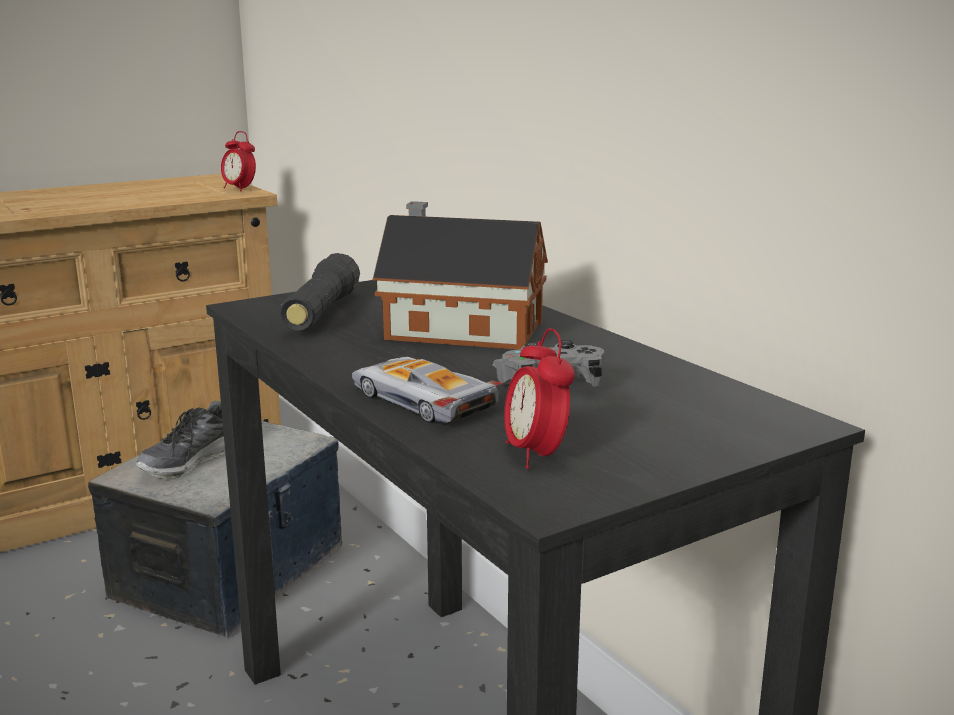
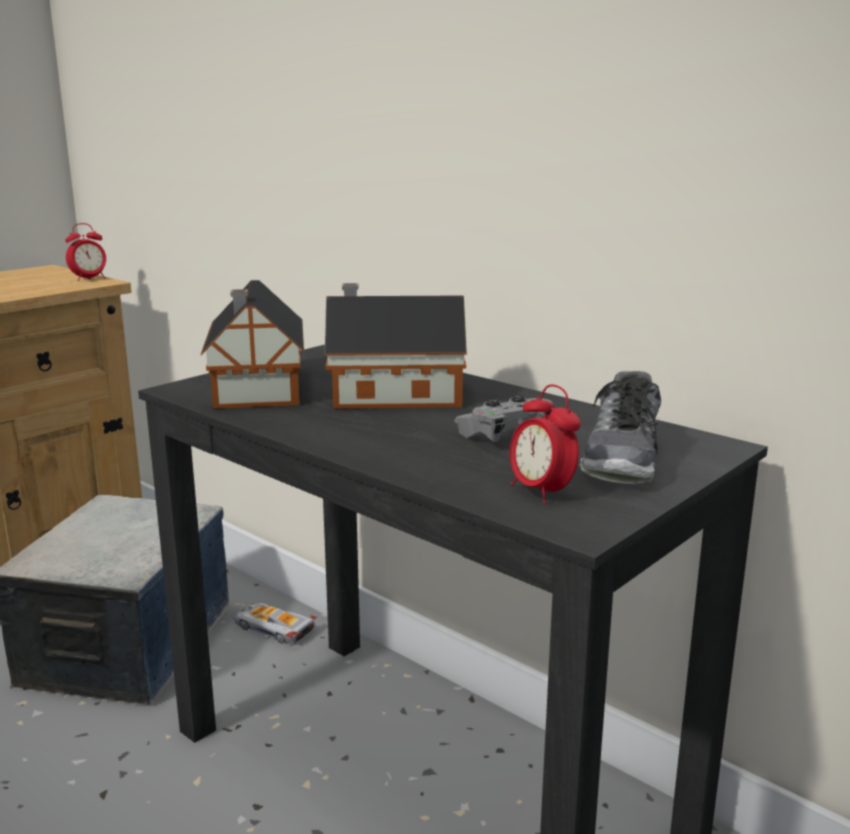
camera: 15 degrees left, 0 degrees up
(191, 461) = (89, 542): shoe -> shoe (623, 459)
(239, 189) = (89, 279): alarm clock -> alarm clock turned 60 degrees counterclockwise
(321, 313) = (256, 390): black flashlight -> toy house
(421, 401) = (410, 458): toy car -> toy car (273, 628)

